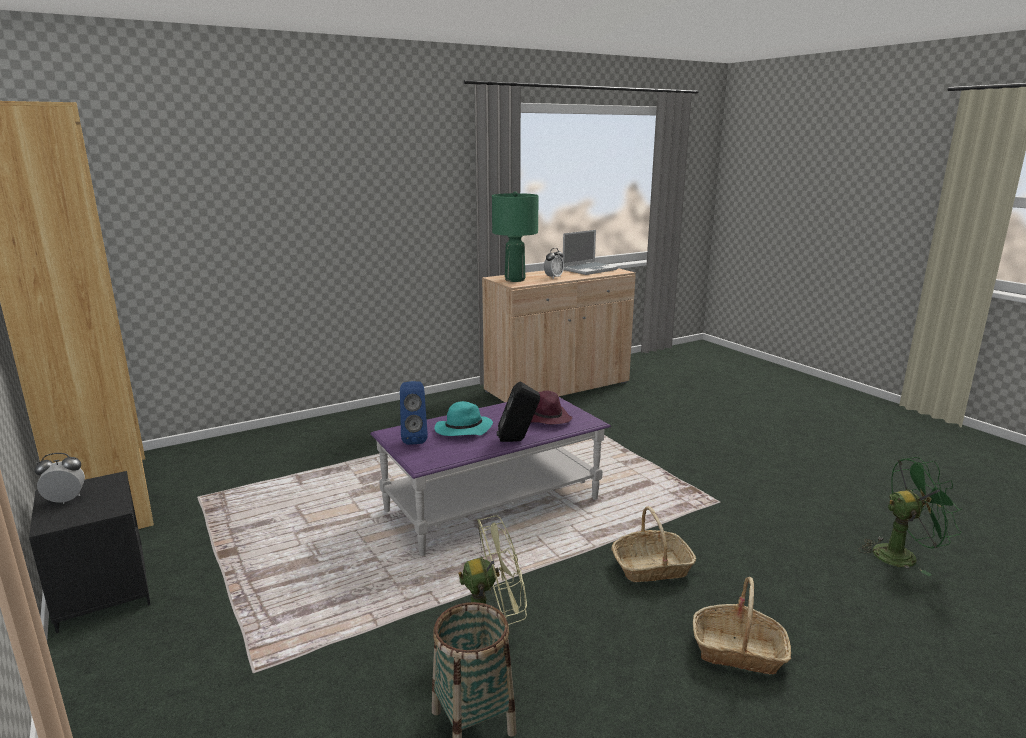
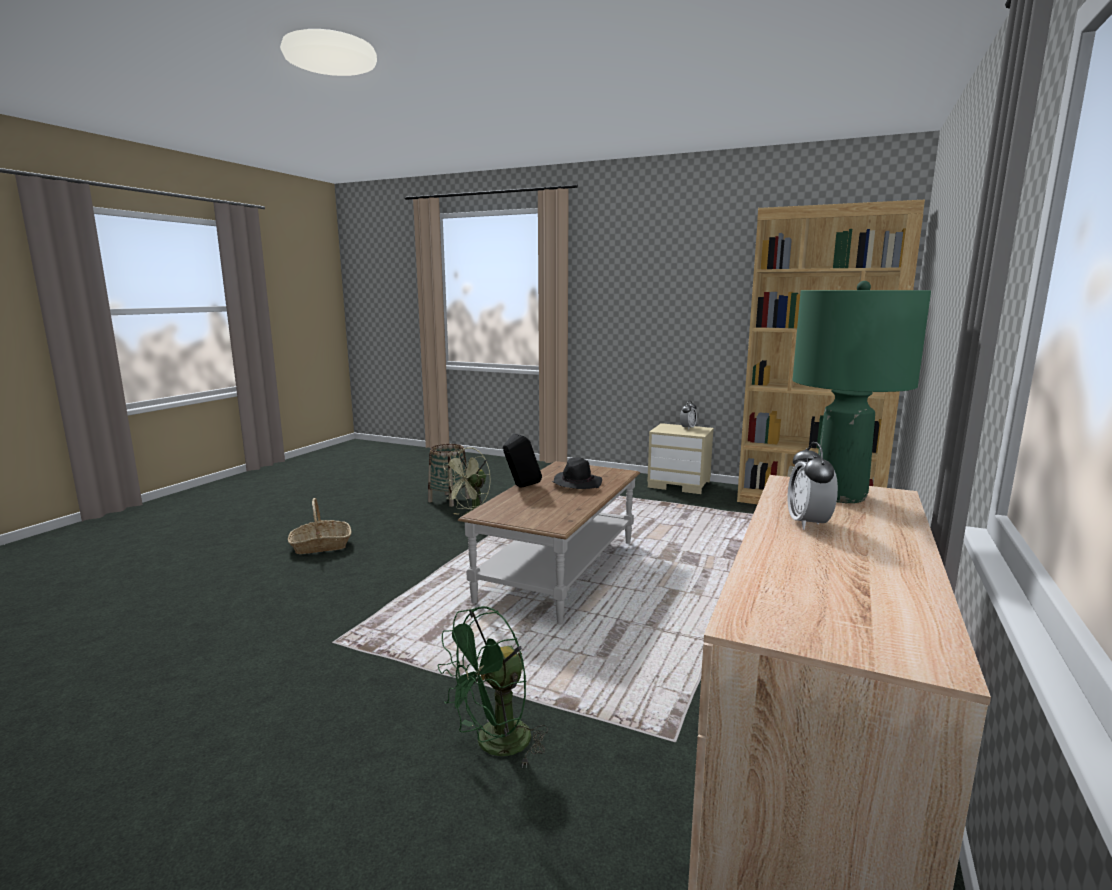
camera: 145 degrees right, 5 degrees down
(101, 591) = (680, 484): black nightstand -> beige nightstand
(414, 439) = (597, 472): blue speaker -> none
(463, 430) = (576, 484): turquoise hat -> black hat
(493, 505) = (559, 570): purple coffee table -> brown coffee table
(545, 418) = (526, 507): purple hat -> none
(589, 269) = (861, 602): laptop -> none
(652, 567) = (390, 568): basket -> none
(902, 555) = (130, 645): green fan -> green fan (494, 745)

